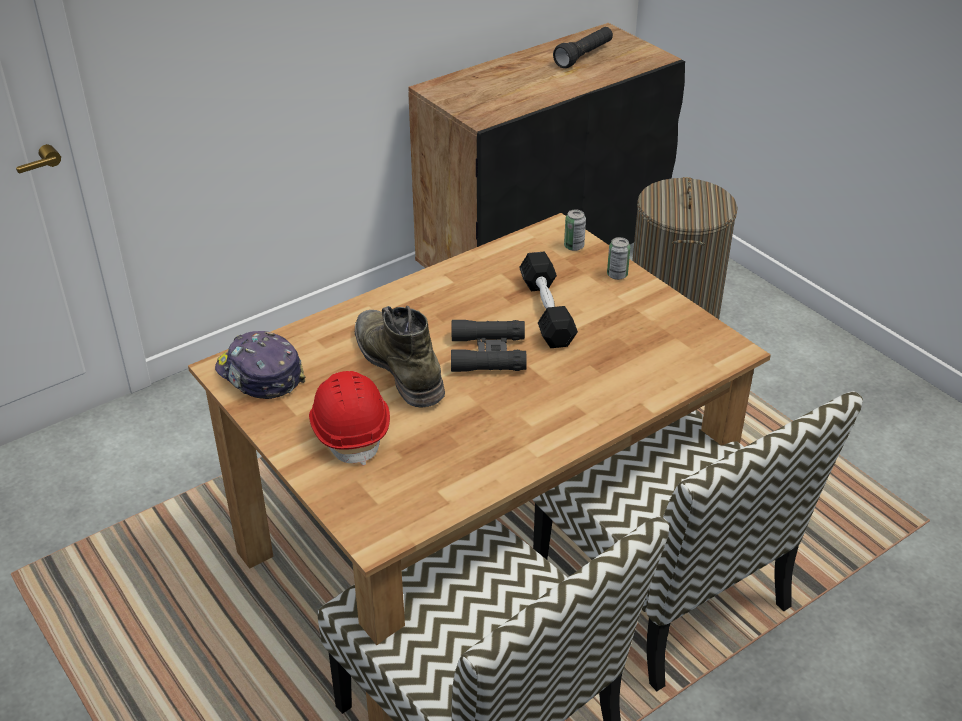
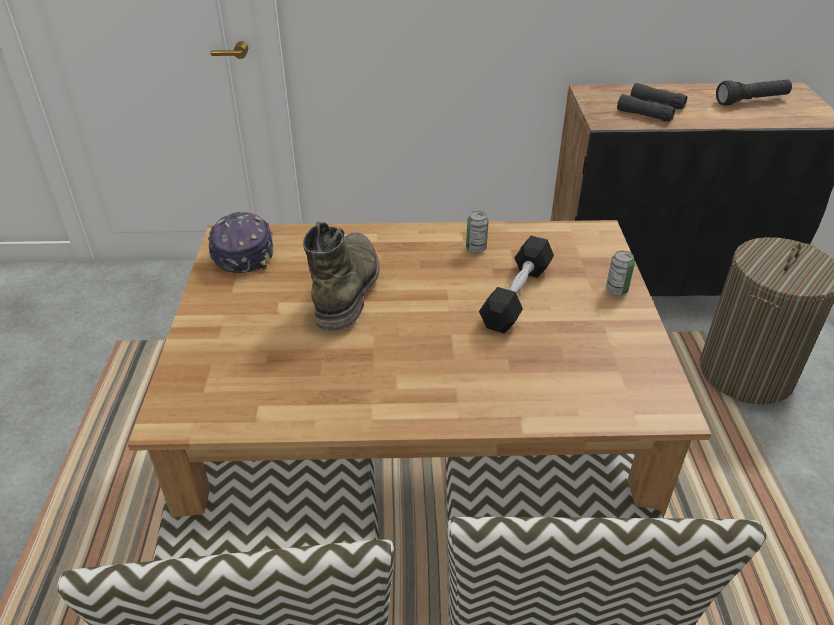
camera: 35 degrees right, 0 degrees up
(350, 430) = (253, 322): red hard hat -> none
(488, 353) = (428, 309): black binoculars -> black binoculars (650, 110)
(574, 246) = (599, 251): can -> can (476, 248)

